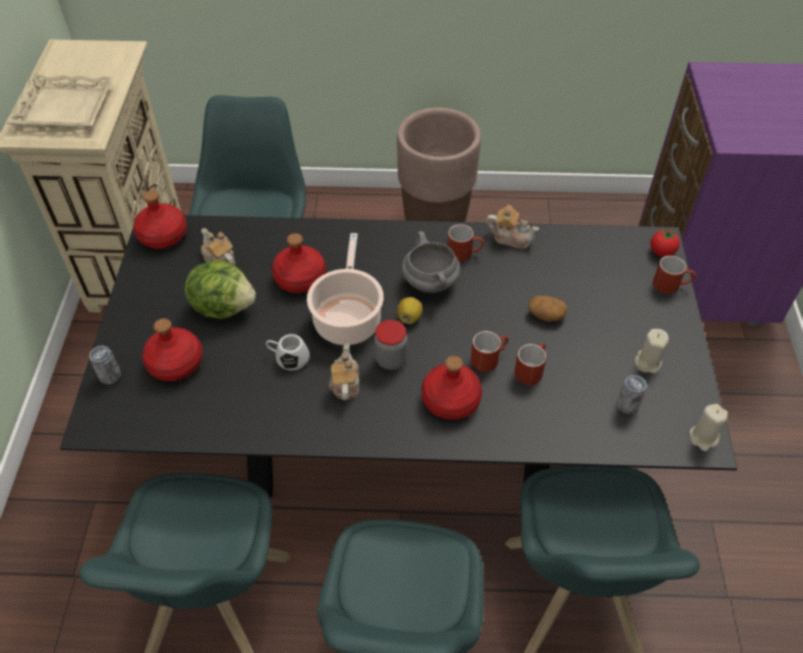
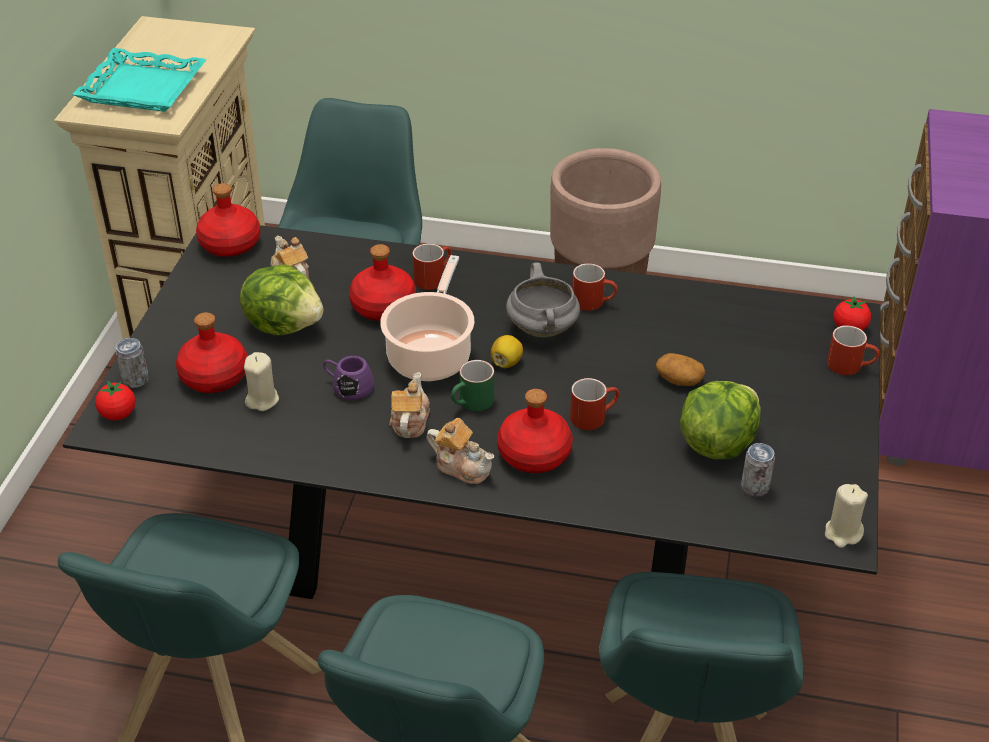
camera: 10 degrees right, 10 degrees down
(64, 109) = (142, 89): beige tray -> turquoise tray
(102, 411) = (118, 414): none -> tomato
(288, 357) = (348, 386): white mug -> purple mug
(391, 359) = (472, 403): jar -> green mug
(511, 238) = (657, 292): teapot -> teapot (462, 466)
(530, 369) = (642, 434): red mug -> red mug (433, 277)
(589, 369) = (717, 443): none -> lettuce
(647, 362) = (794, 445): beige candle -> beige candle (262, 400)

